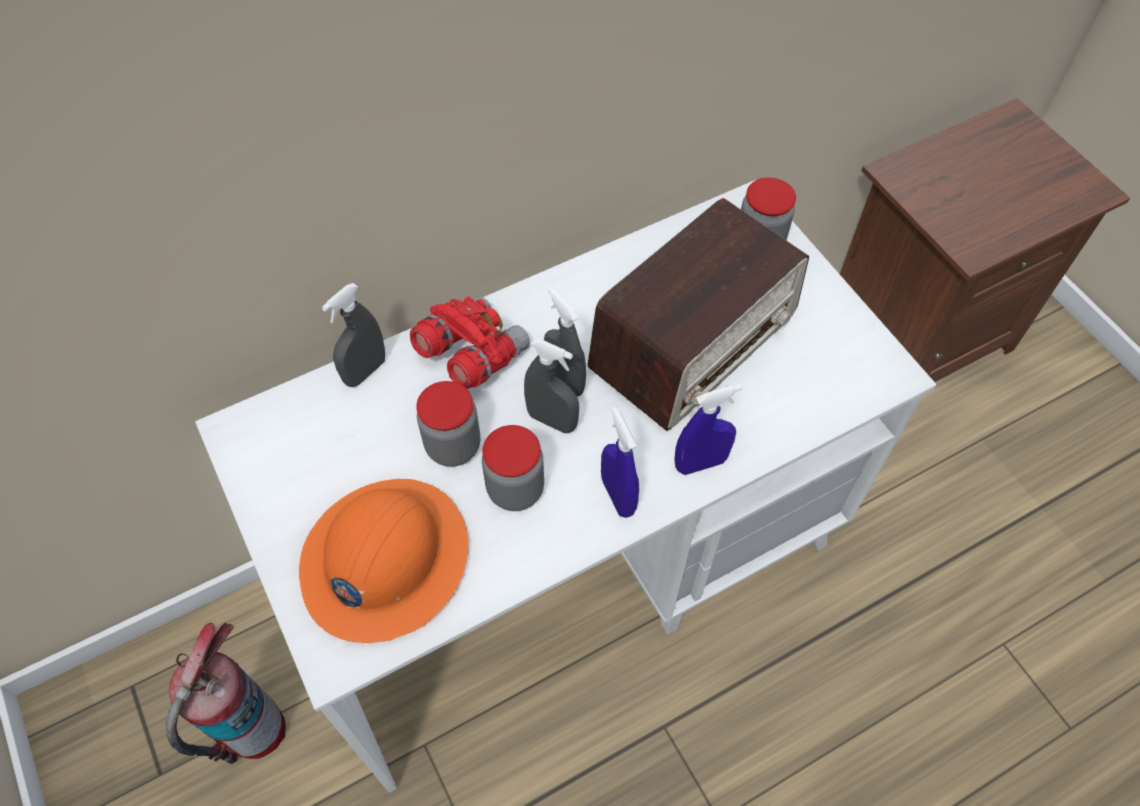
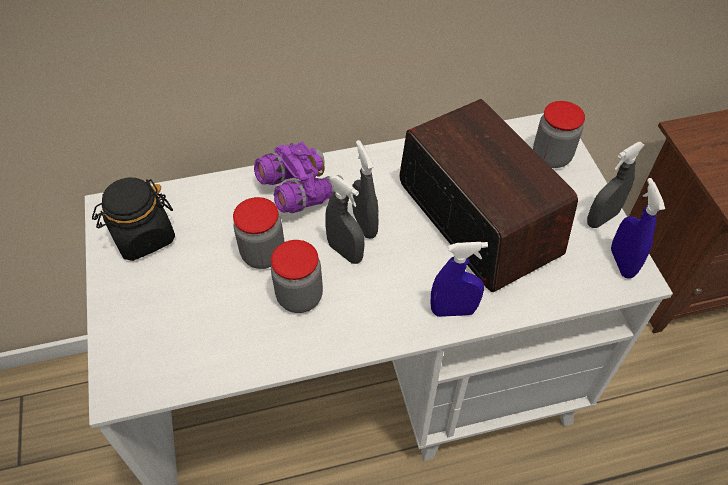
camera: 15 degrees right, 5 degrees down
(254, 731) = (94, 452): fire extinguisher -> none
(293, 458) = (143, 236): none -> black jar
(365, 371) = (217, 187): grey spray bottle -> grey spray bottle (602, 218)
(384, 560) = (182, 325): orange hard hat -> none
(471, 354) = (300, 191): red binoculars -> purple binoculars
(617, 496) = (378, 320): blue spray bottle -> blue spray bottle (621, 262)
(694, 340) = (477, 217): radio -> radio turned 90 degrees counterclockwise

